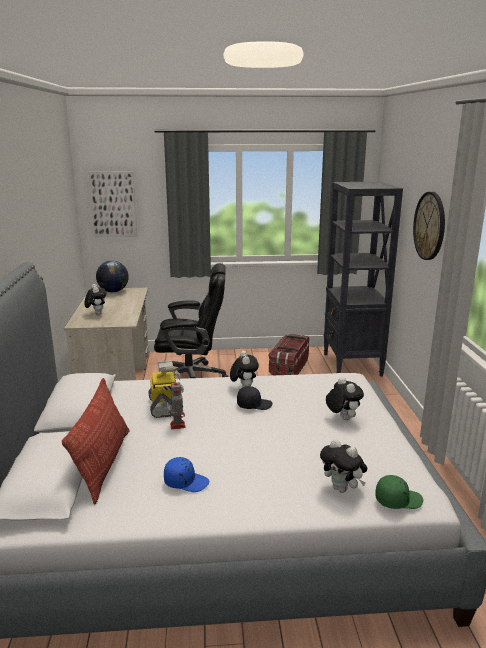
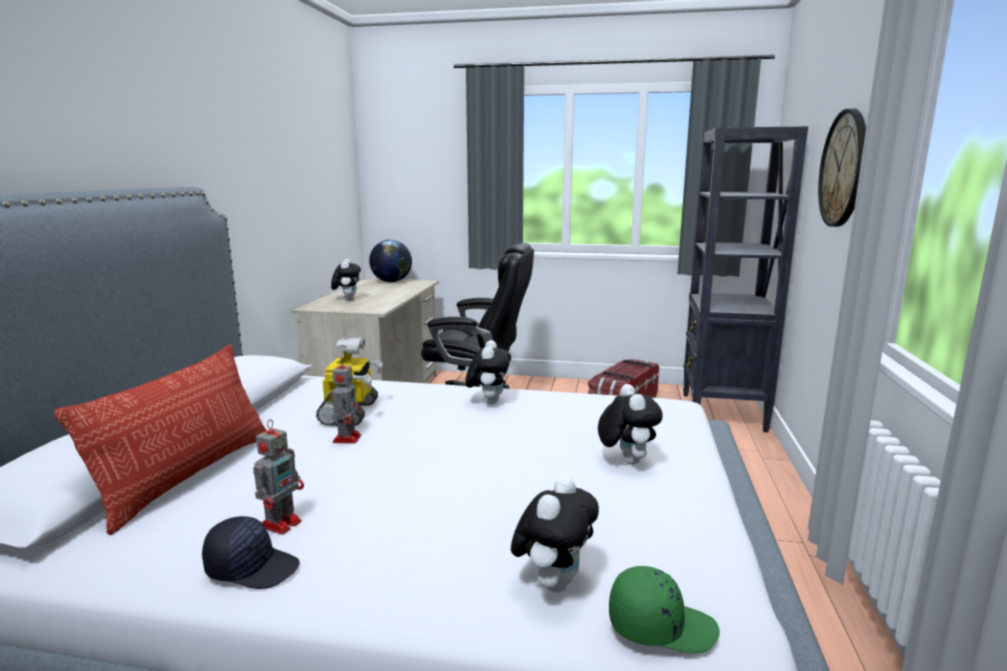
camera: 15 degrees right, 5 degrees down
(113, 204) = (402, 168): picture -> none
(186, 482) = (282, 523): blue cap -> toy robot
(254, 404) = (487, 424): black cap -> black cap (253, 567)
(342, 489) = (554, 582): plush toy -> plush toy turned 120 degrees counterclockwise

